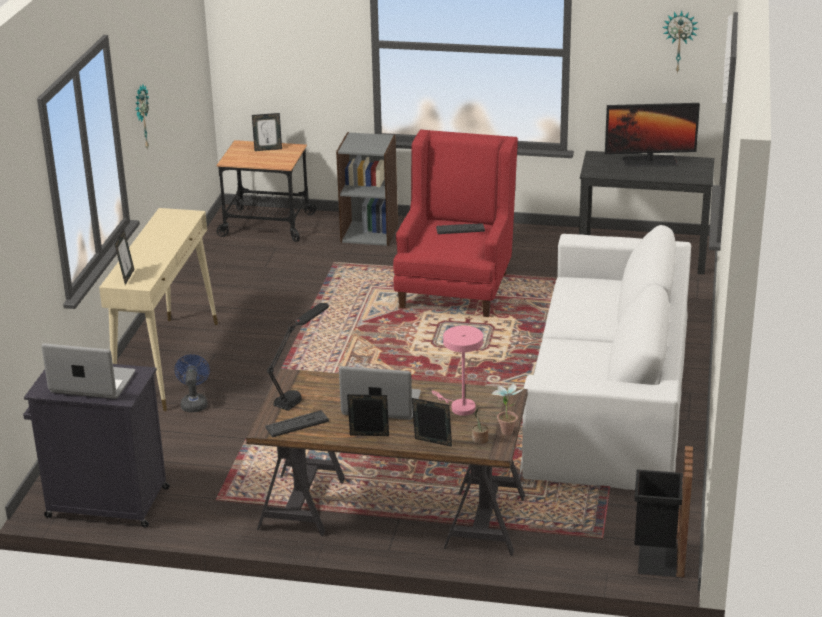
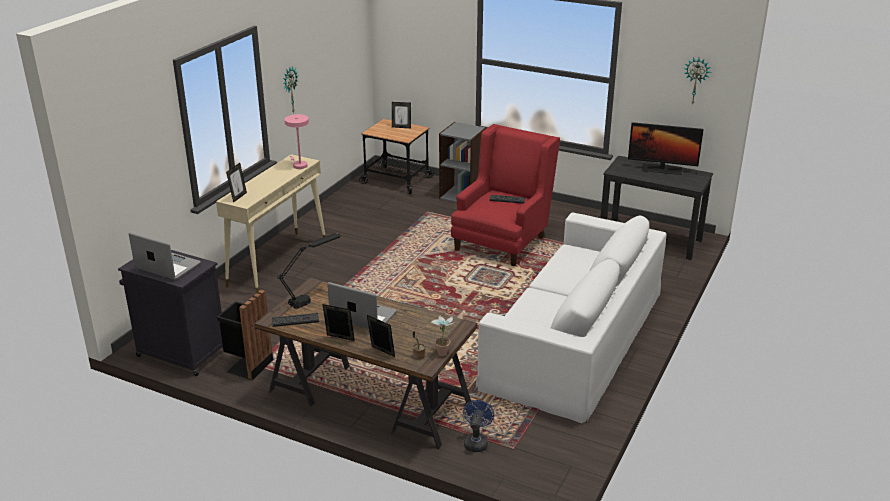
camera: 15 degrees right, 0 degrees up
(194, 403) = (279, 293): blue fan -> blue fan (476, 442)
(459, 407) = (418, 328): pink table lamp -> pink table lamp (299, 165)
(658, 559) = (548, 475): black trash can -> black trash can (247, 366)

